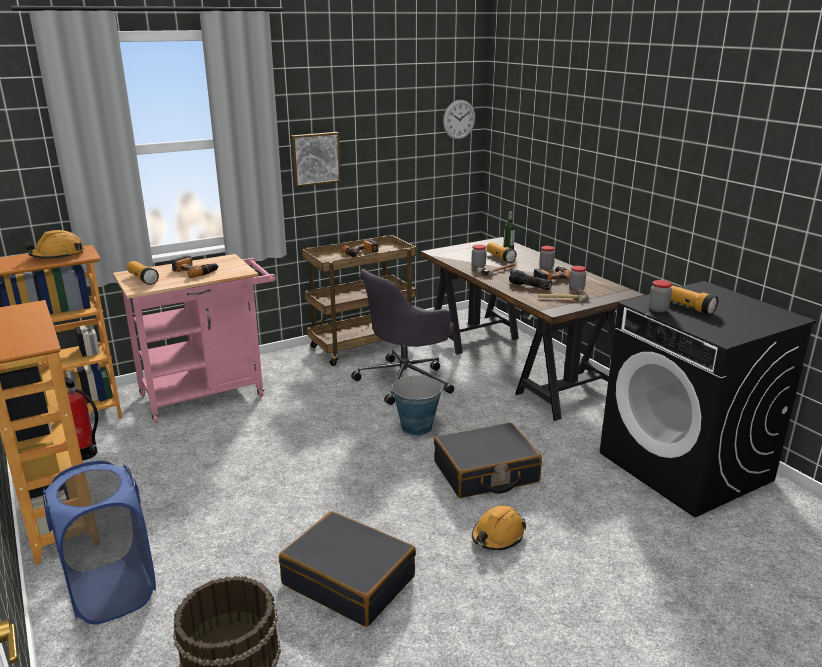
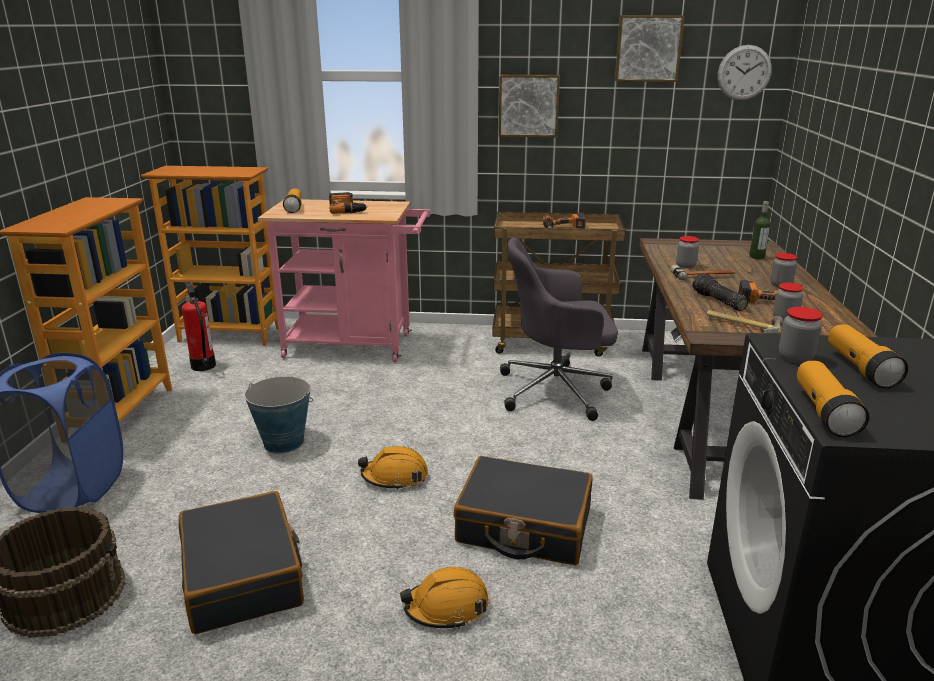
camera: 35 degrees right, 0 degrees up
(58, 255) = (226, 170): orange hard hat -> orange hard hat (395, 477)
(397, 106) = (648, 48): none -> picture
(416, 427) = (507, 444): bucket -> bucket (283, 442)
(500, 258) = (731, 262): flashlight -> flashlight (824, 412)

